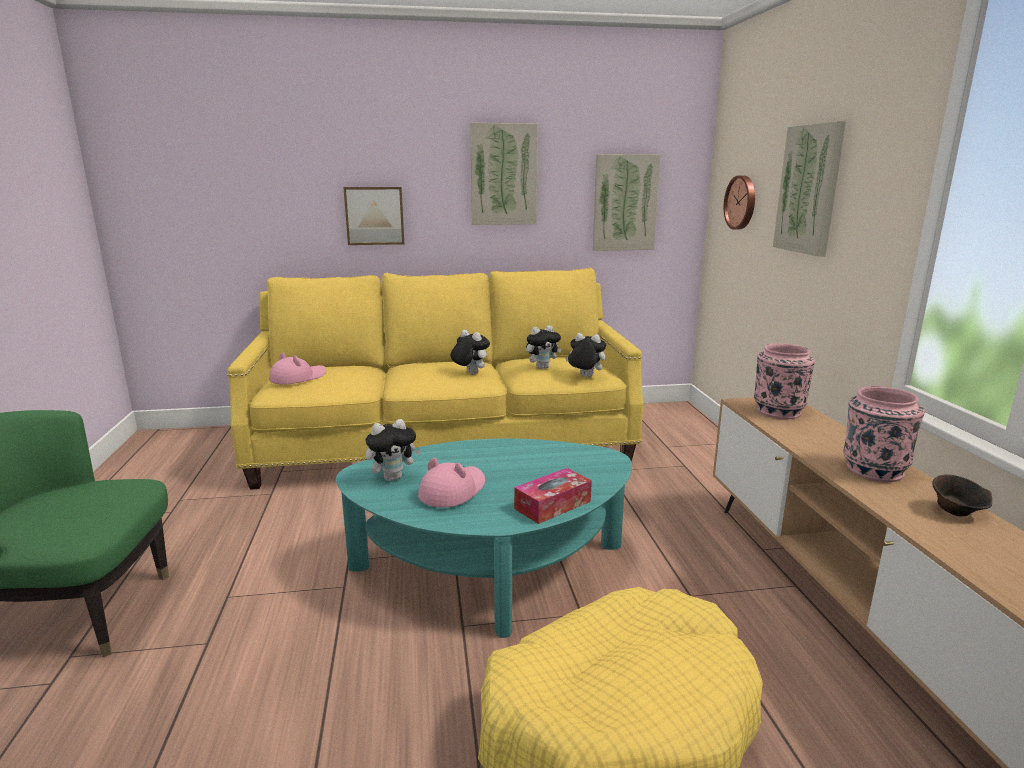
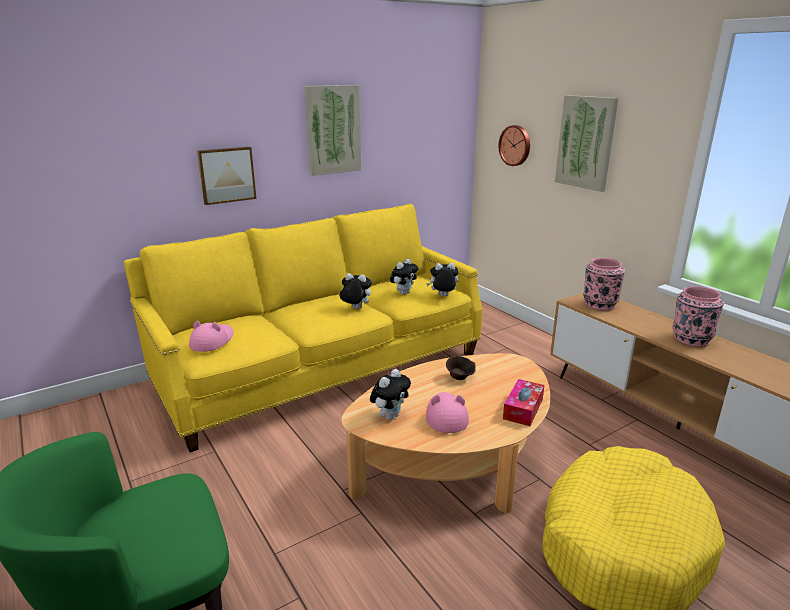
camera: 25 degrees left, 5 degrees up
(491, 569) = (454, 464): turquoise coffee table -> beige coffee table
(625, 203) = (422, 146): picture -> none
(957, 512) = (753, 358): brown bowl -> brown bowl (460, 377)

